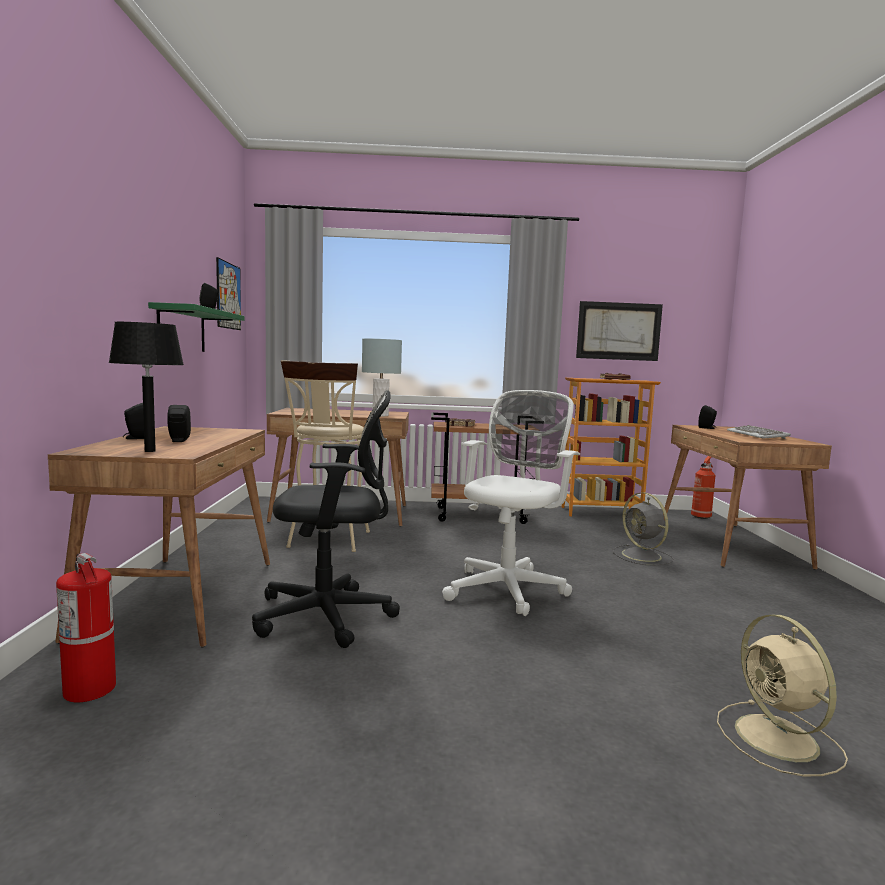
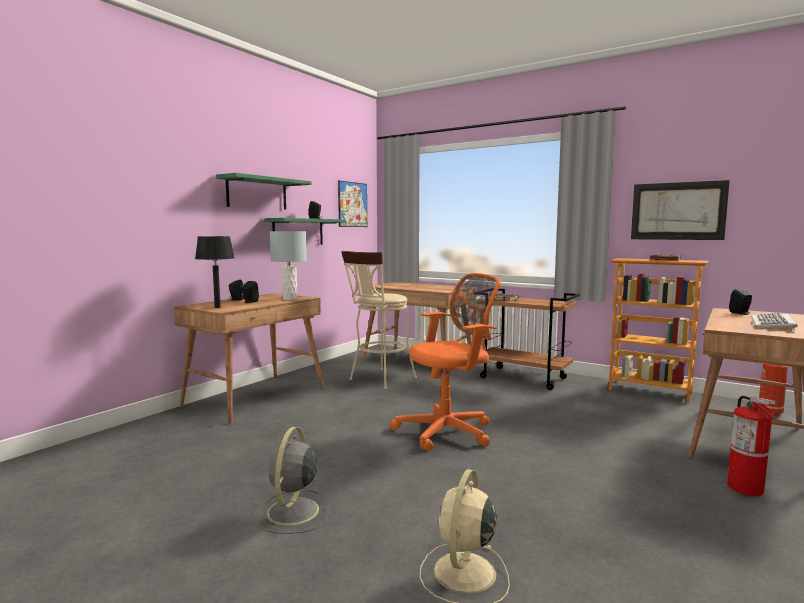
camera: 35 degrees right, 0 degrees up
(90, 690) = (165, 429): fire extinguisher -> fire extinguisher (745, 488)
(140, 259) = (257, 193): none -> green shelf
(330, 616) = (310, 422): black office chair -> none
(380, 415) = (438, 289): grey table lamp -> grey table lamp (290, 299)
(508, 588) = (449, 431): white office chair -> orange office chair
(643, 556) = (617, 433): grey fan -> grey fan (292, 513)

